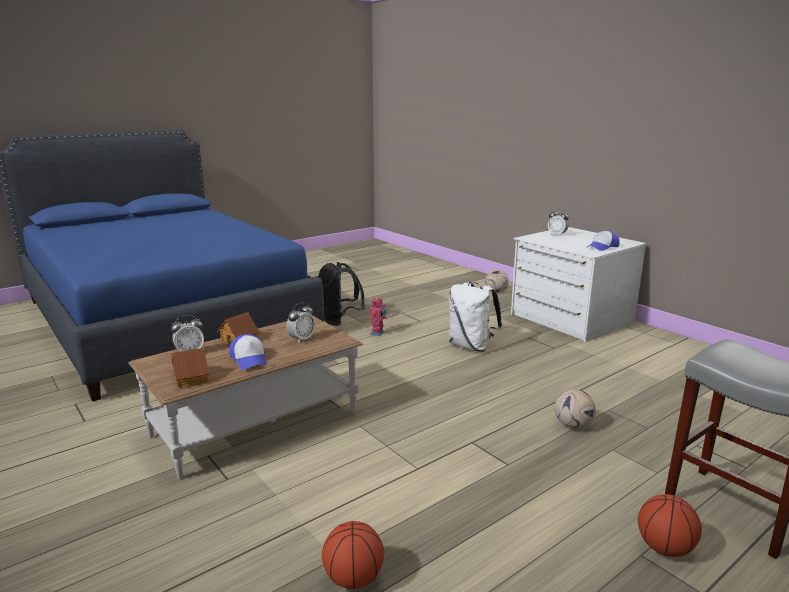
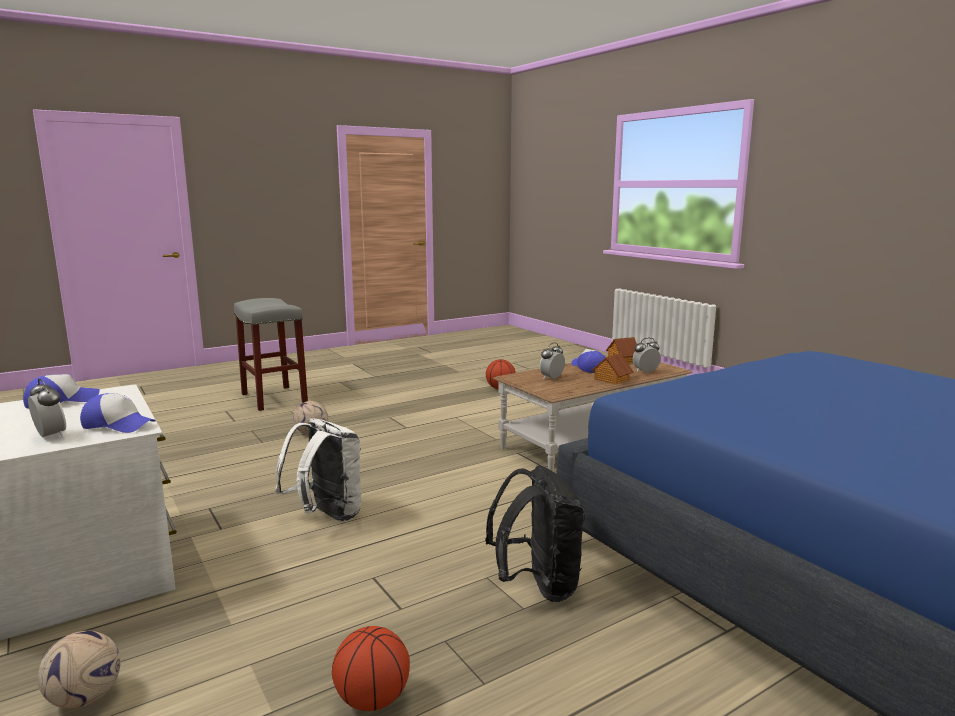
camera: 175 degrees left, 5 degrees down
(378, 333) = (463, 548): toy robot -> none
(539, 239) = (118, 424): none -> cap
(664, 548) = (337, 390): basketball -> basketball (373, 700)

